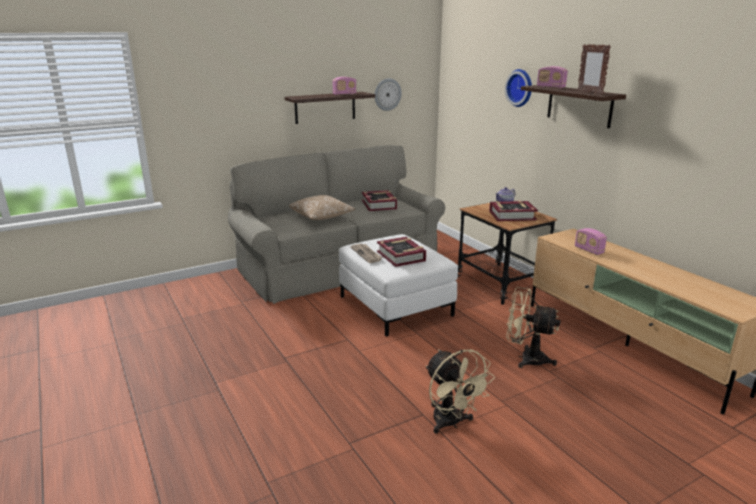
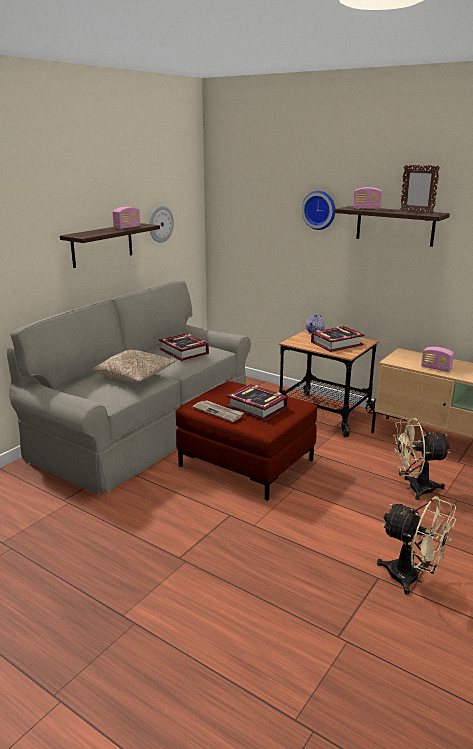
camera: 25 degrees left, 0 degrees up
(396, 306) = (247, 463): white ottoman -> red ottoman

